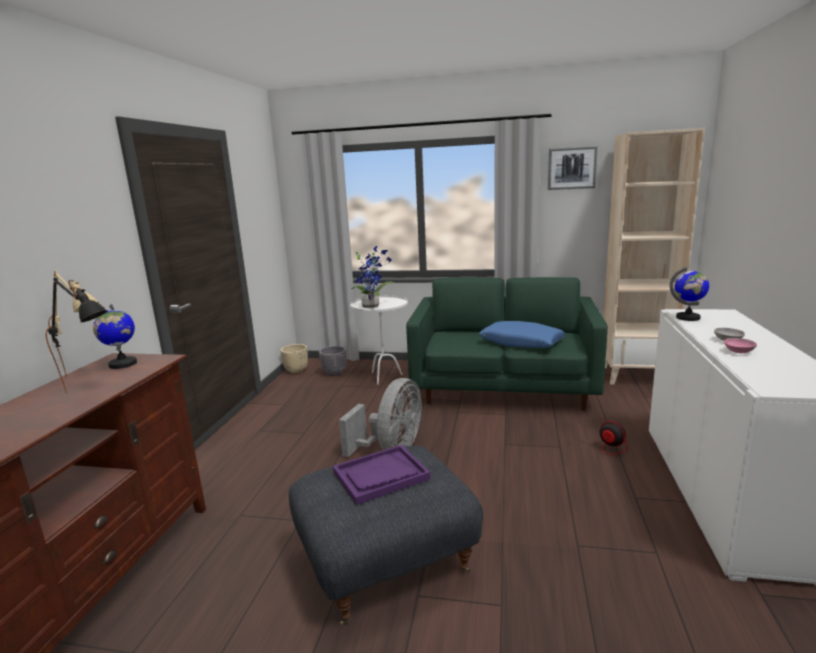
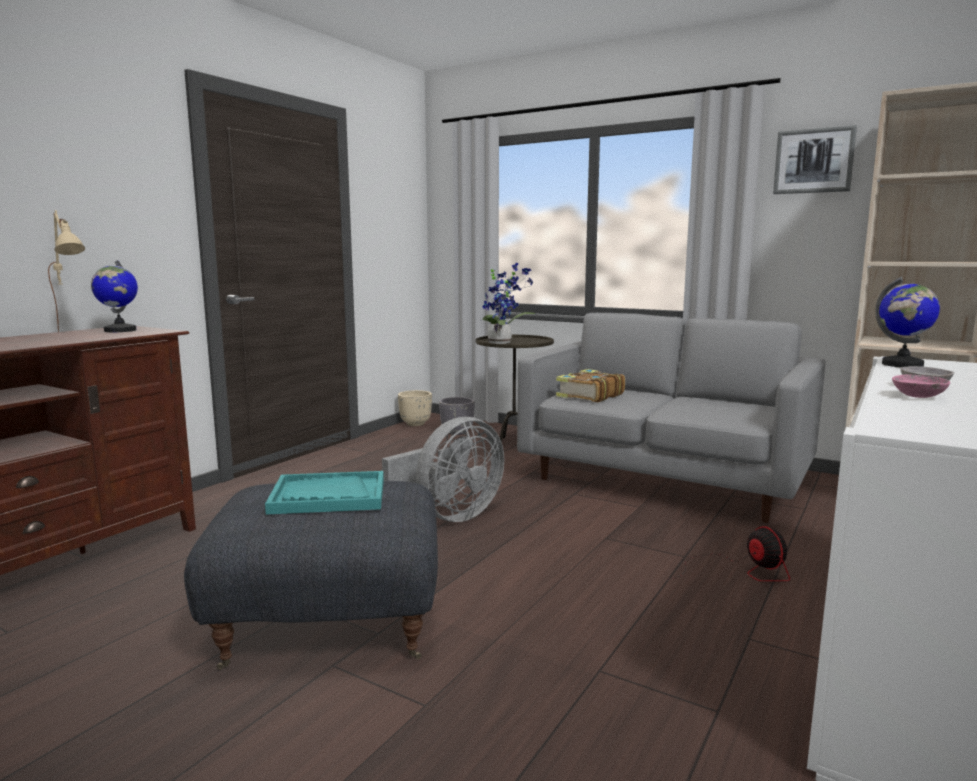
camera: 20 degrees right, 5 degrees down
(93, 392) = (55, 340): black table lamp -> none
(380, 476) = (328, 496): purple tray -> turquoise tray
(384, 377) = (513, 444): white side table -> brown side table
(454, 341) = (589, 395): none -> book
(503, 389) = (664, 480): green sofa -> grey sofa
(521, 343) = (682, 407): blue pillow -> none

